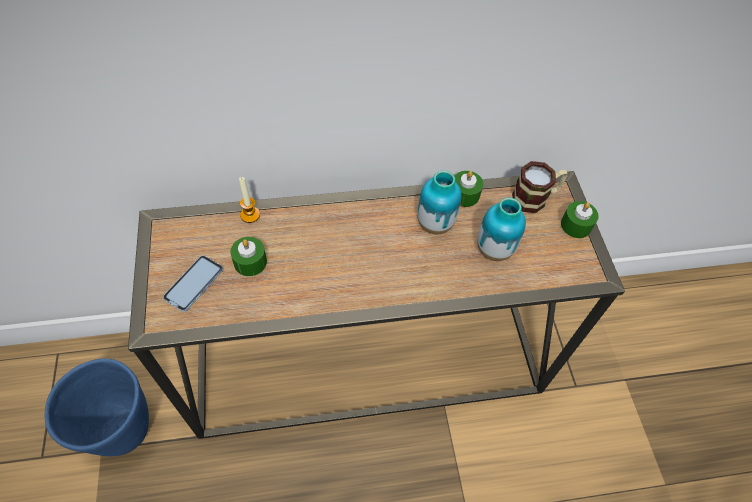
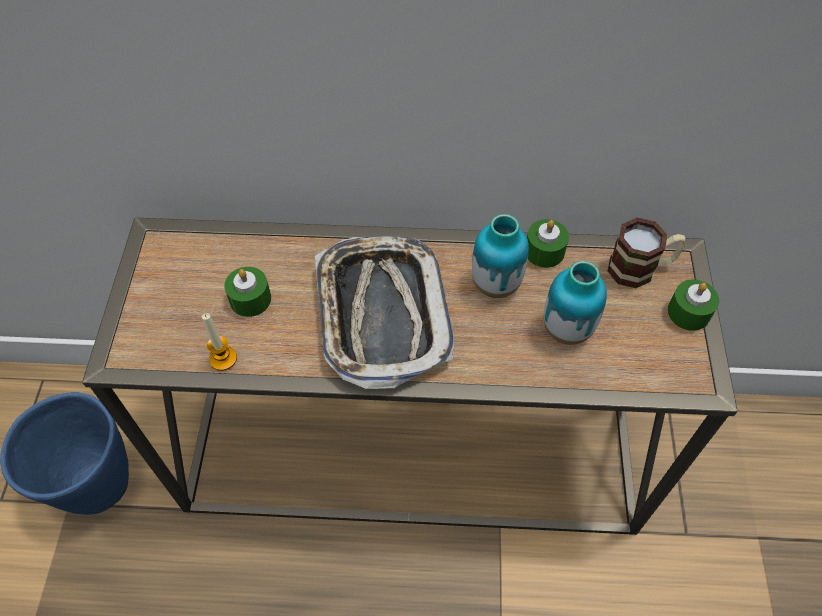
camera: 15 degrees right, 0 degrees up
(194, 284) = (177, 316): phone -> none
(250, 215) = (263, 240): candle -> candle (223, 358)
(355, 258) = (381, 313): none -> tray

